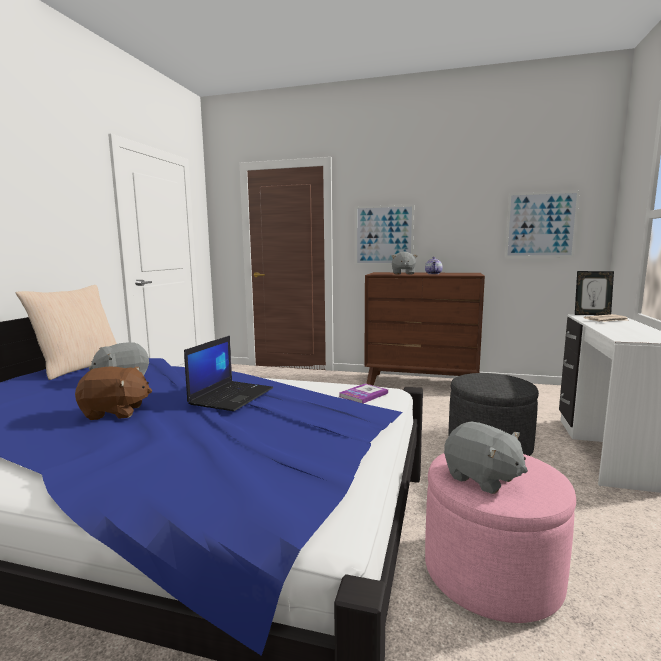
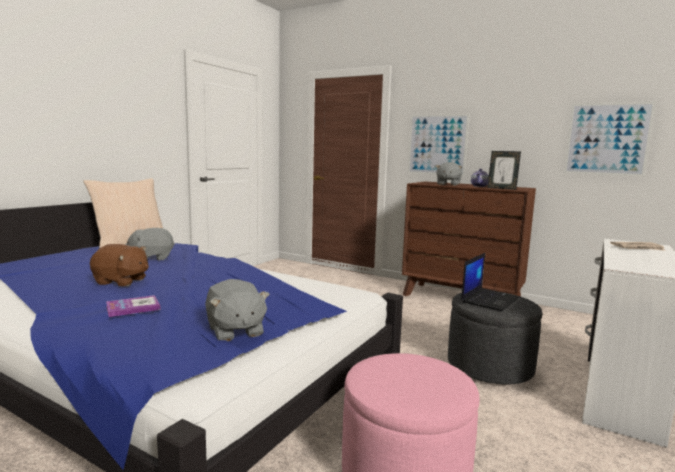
camera: 15 degrees right, 0 degrees up
(231, 396) = (216, 280): laptop -> laptop (489, 299)
(363, 395) = (333, 293): book -> book (133, 307)
(482, 478) = (390, 379): grey plush toy -> grey plush toy (235, 331)
(591, 314) = (631, 241): picture frame -> picture frame (502, 188)

